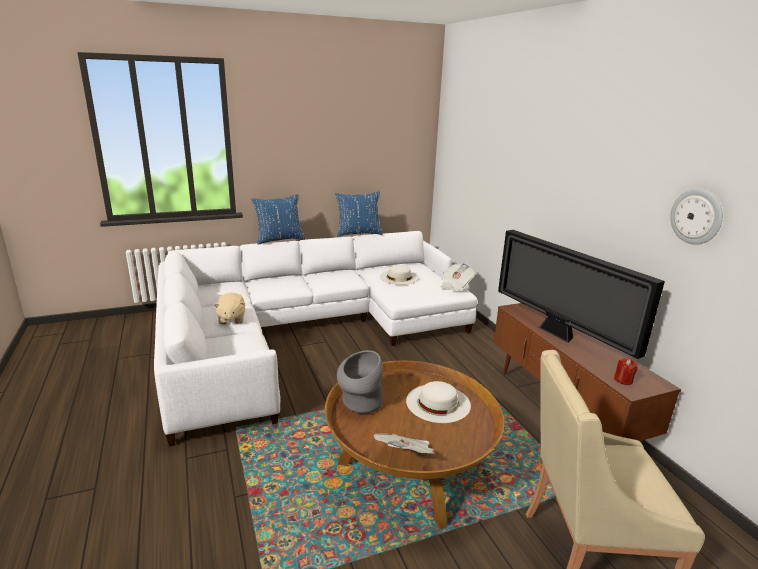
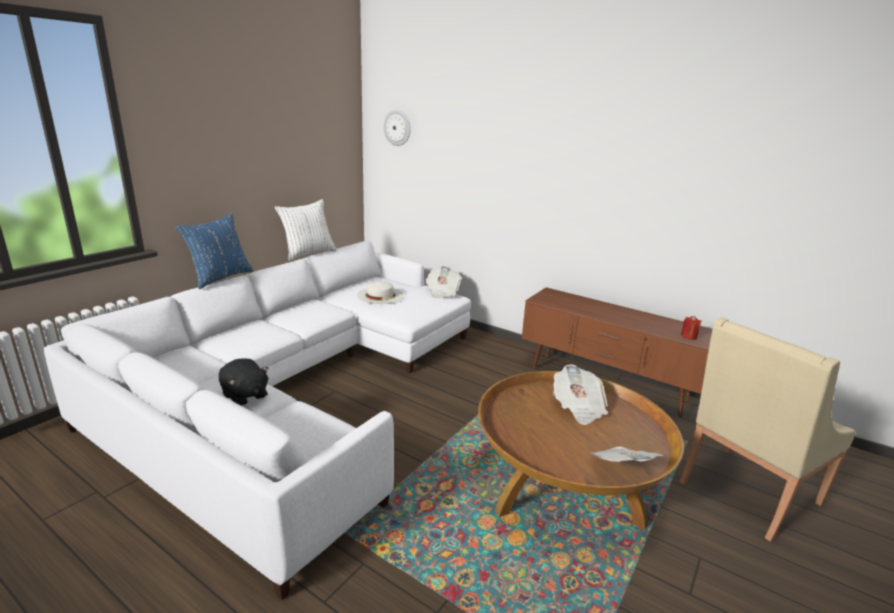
camera: 35 degrees left, 0 degrees up
(231, 319) = (245, 396): beige plush toy -> black plush toy
(358, 233) = (308, 254): blue pillow -> white pillow
(359, 404) = (519, 437): grey vase -> none
(438, 403) = (578, 408): white hat -> newspaper
(558, 334) = (601, 313): television -> none
(696, 216) = (725, 183): wall clock -> wall clock (397, 128)

